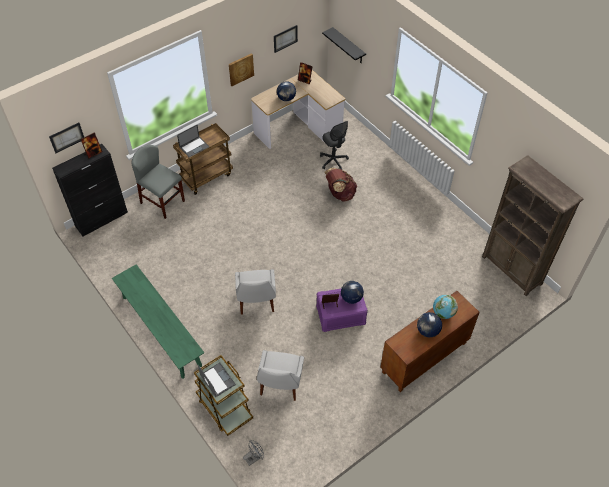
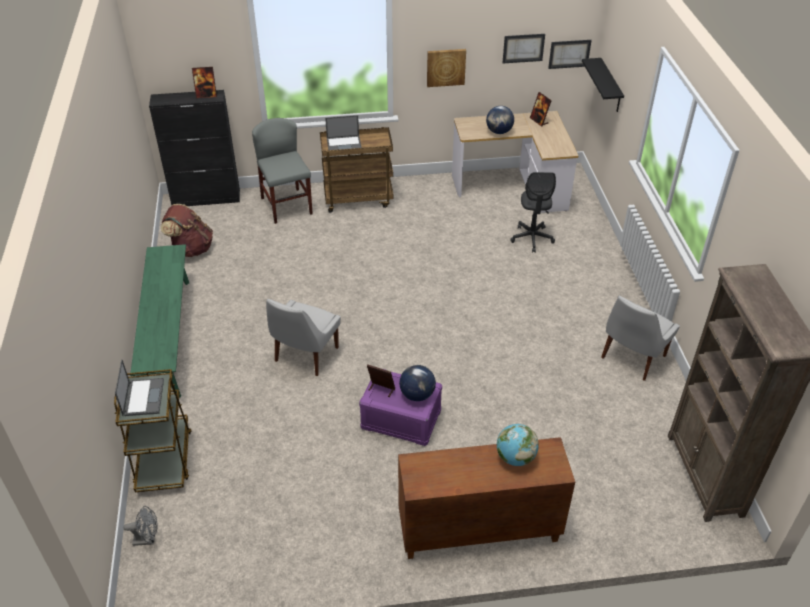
camera: 30 degrees right, 10 degrees down
(67, 137) = (177, 60): picture -> picture (569, 54)
(280, 385) = (253, 467): white chair -> white chair (632, 358)
(340, 194) = (512, 278): brown backpack -> brown backpack (191, 248)
(427, 331) = (472, 470): globe -> none

